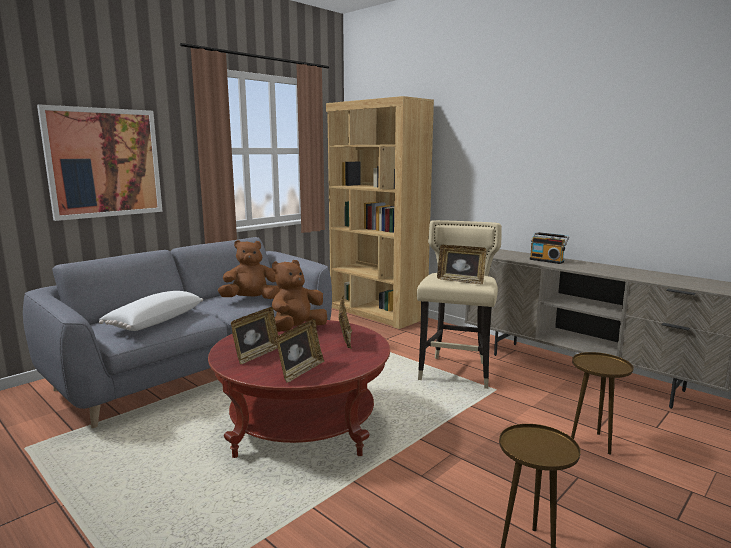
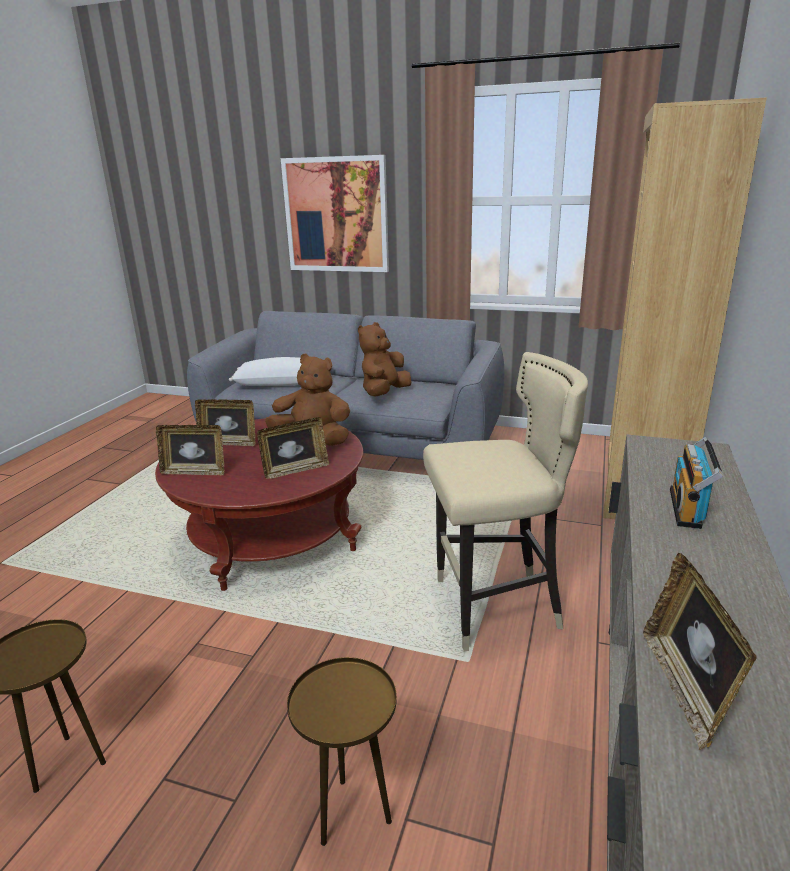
camera: 65 degrees right, 10 degrees up
(251, 299) = (384, 393): brown plush toy -> brown plush toy turned 105 degrees counterclockwise
(460, 281) = (467, 464): picture frame -> picture frame (685, 688)

